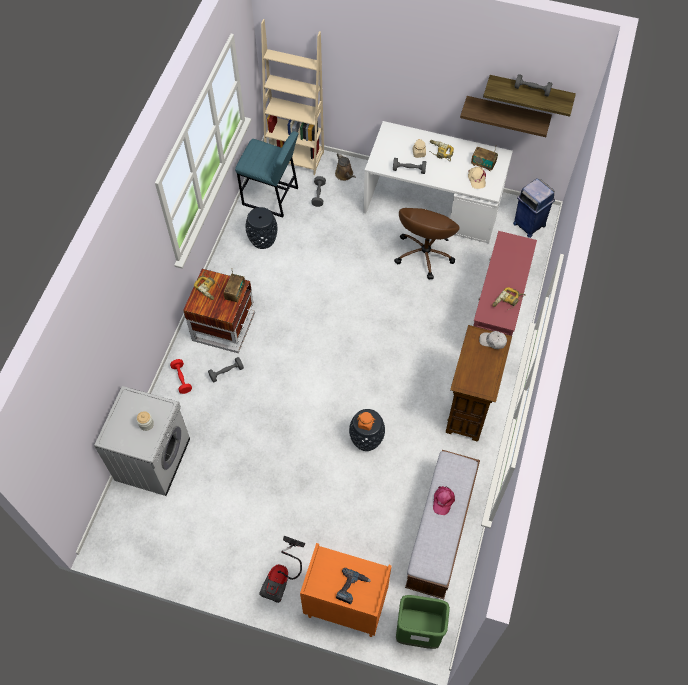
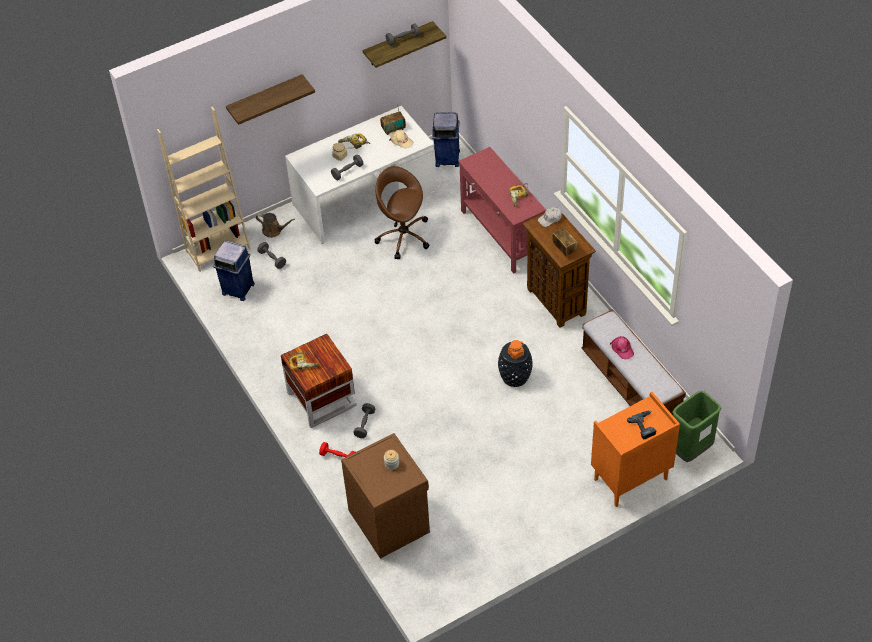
camera: 45 degrees left, 10 degrees down
(154, 460) = (390, 520): white washing machine -> brown washing machine
(235, 293) = (327, 349): radio -> radio (564, 248)
(262, 239) = (271, 321): black stool -> none
(271, 196) = (237, 289): blue stool -> blue trash can
(282, 576) = (570, 501): vacuum cleaner -> none
(423, 256) = (403, 236): brown office chair -> brown office chair turned 135 degrees clockwise
(507, 113) = (385, 75): shelf -> shelf (265, 98)

